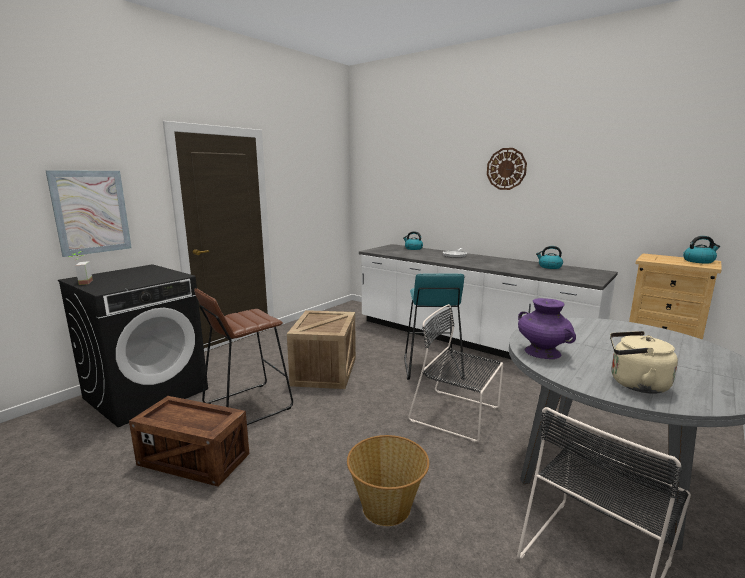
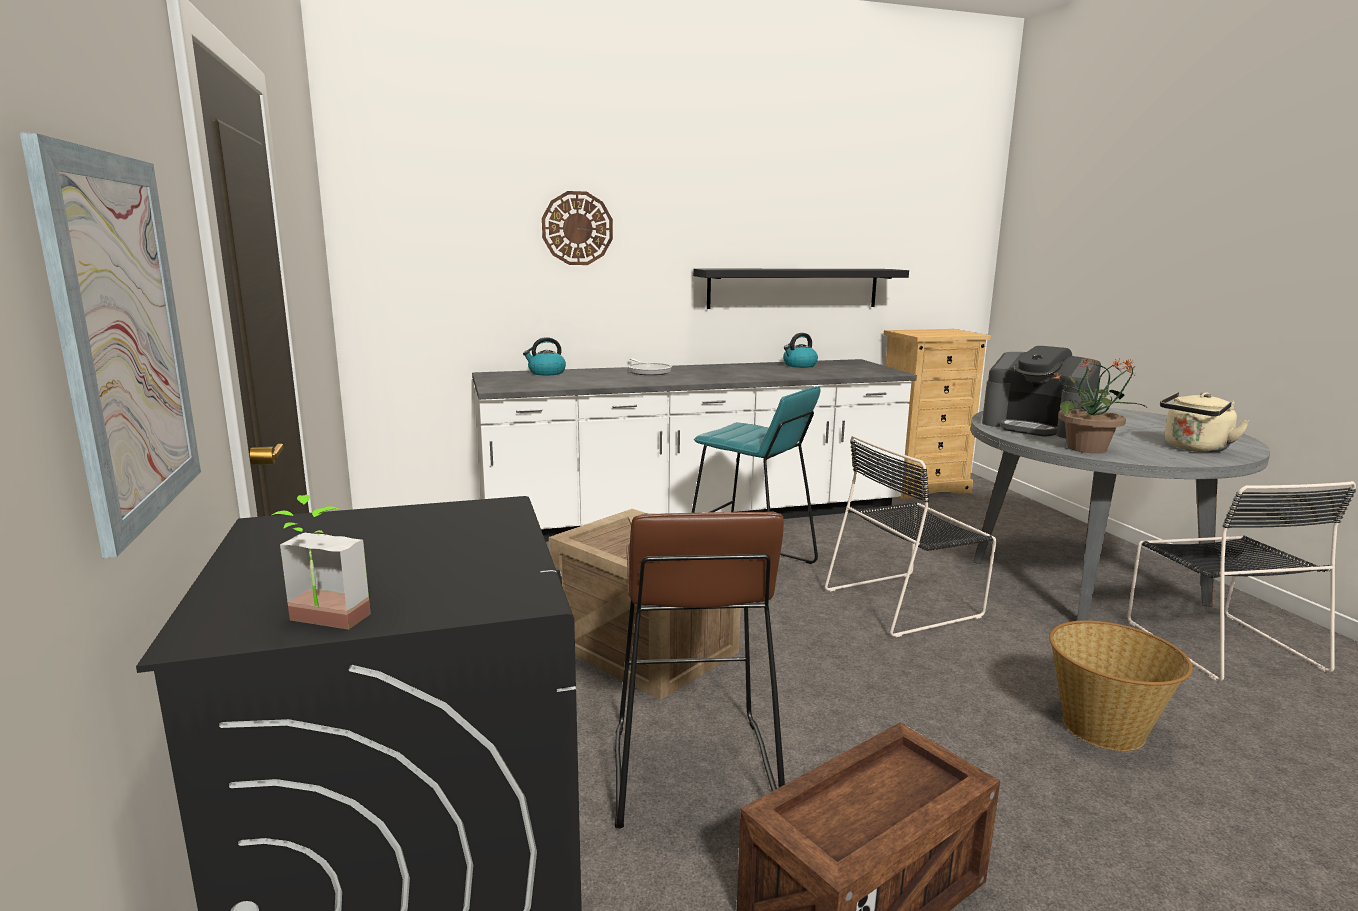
camera: 55 degrees left, 0 degrees up
(506, 169) = (701, 214): wall clock -> wall clock (577, 228)
(542, 352) = (1088, 449): purple vase -> potted plant
(566, 216) = (793, 288): none -> black shelf
(576, 334) = (1037, 427): none -> coffee machine
(699, 261) = (948, 331): kettle -> none

